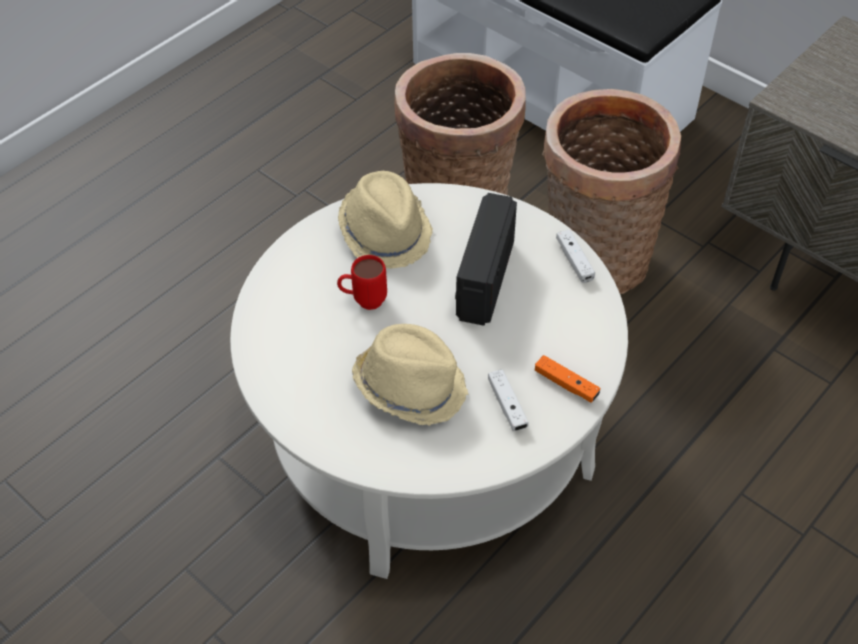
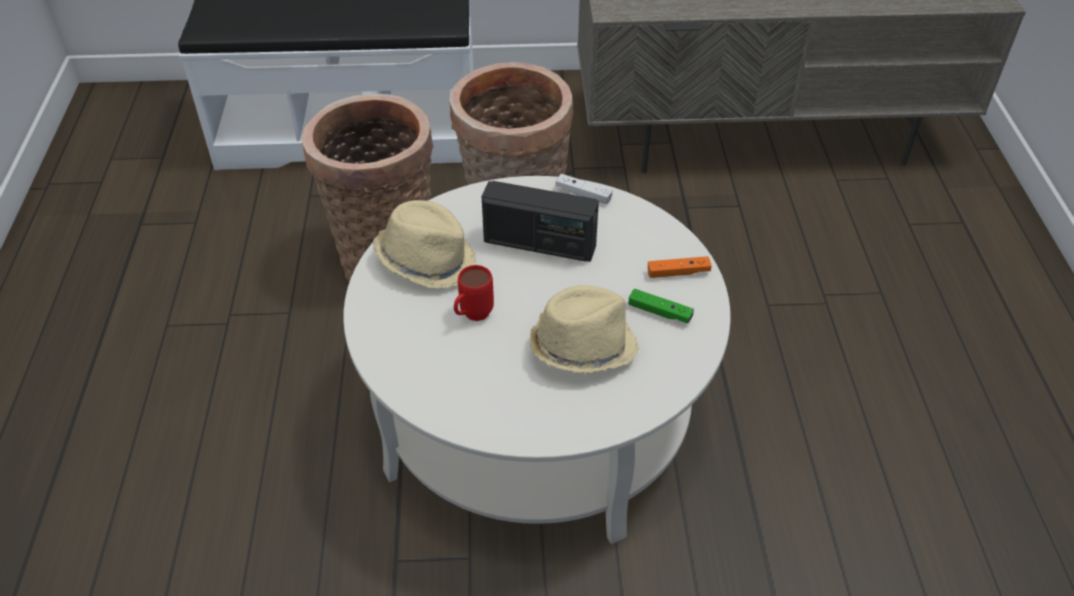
camera: 45 degrees left, 5 degrees down
(484, 279) = (539, 244): radio -> radio turned 45 degrees counterclockwise
(507, 405) = (660, 312): white game controller -> green game controller

